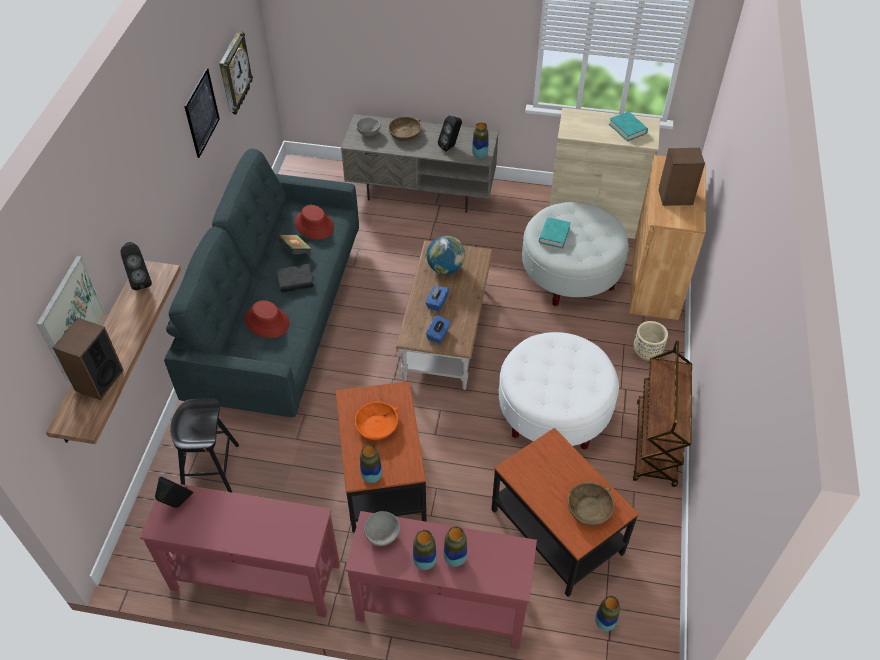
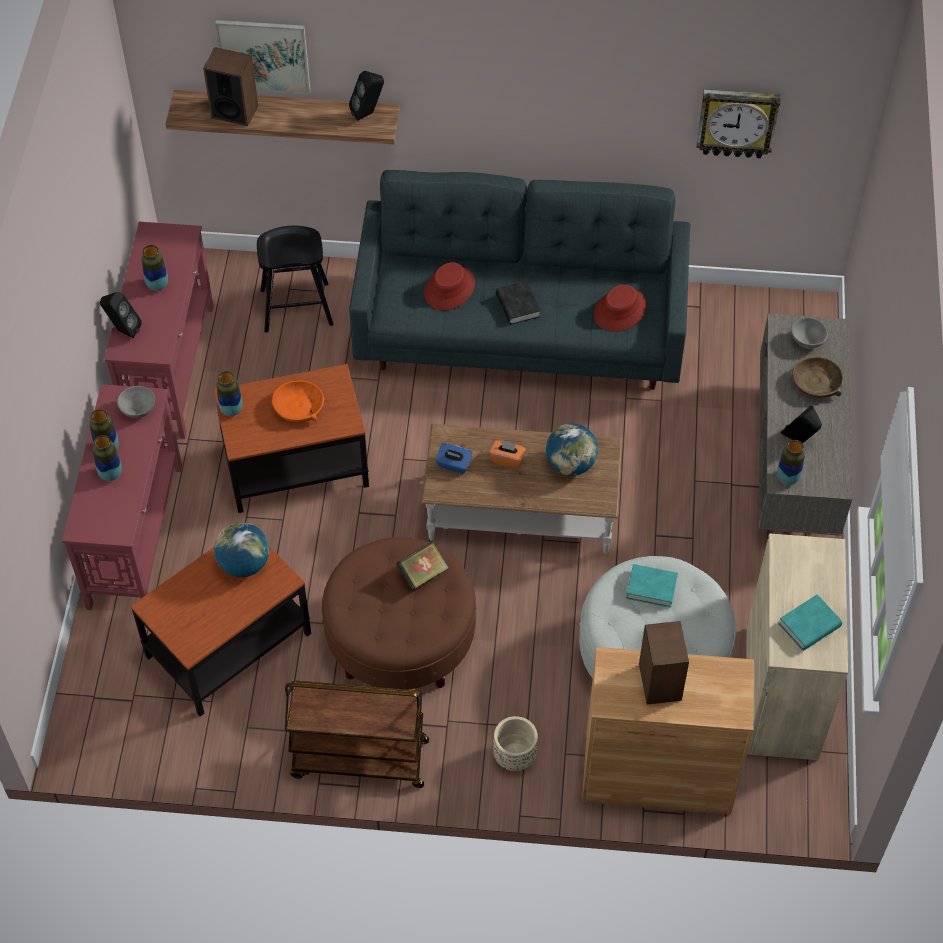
camera: 85 degrees right, 5 degrees up
(177, 505) = (174, 241): black speaker -> black speaker (123, 330)
(202, 112) = (626, 99): picture -> none
(295, 251) = (569, 299): book -> book (422, 573)
(437, 303) = (507, 459): blue tissue box -> orange tissue box
(536, 469) = (244, 564): none -> globe
(553, 412) = (401, 640): white ottoman -> brown ottoman
(589, 508) = (193, 618): brown bowl -> none
(604, 623) = (114, 693): vase -> vase (157, 285)

